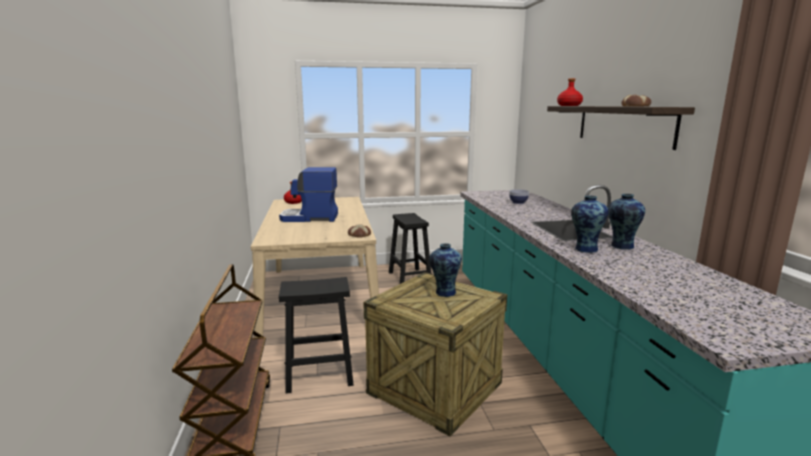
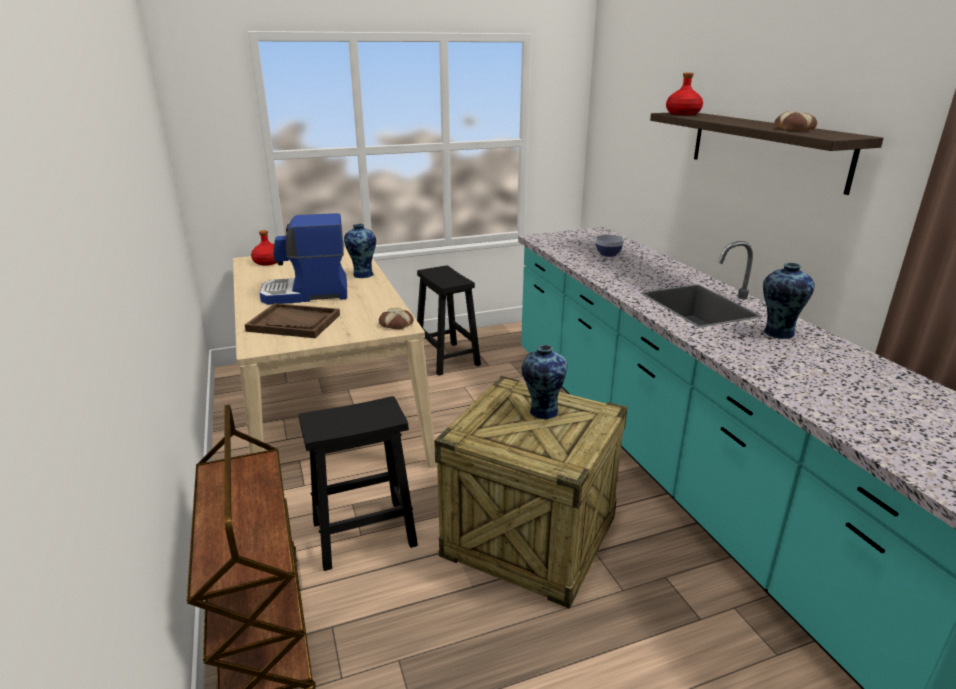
camera: 10 degrees left, 10 degrees up
(295, 231) = (294, 323): none -> brown tray
(585, 249) = (735, 342): vase -> vase (363, 274)

